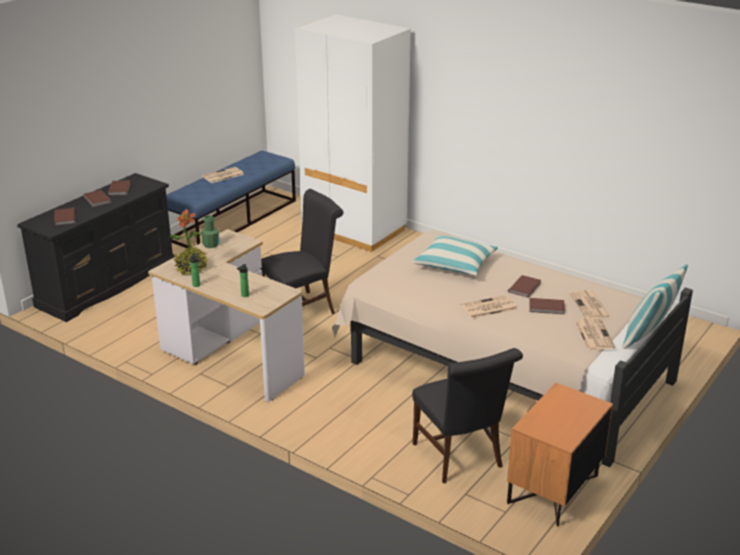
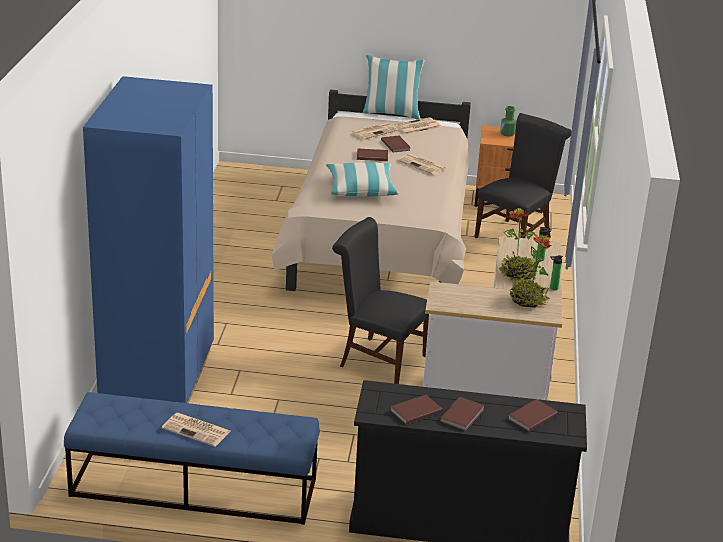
camera: 120 degrees left, 0 degrees up
(211, 244) = (470, 307): green bottle -> green bottle (507, 133)
(232, 277) = (517, 275): none -> potted plant
(354, 230) = (158, 377): white wardrobe -> blue wardrobe

